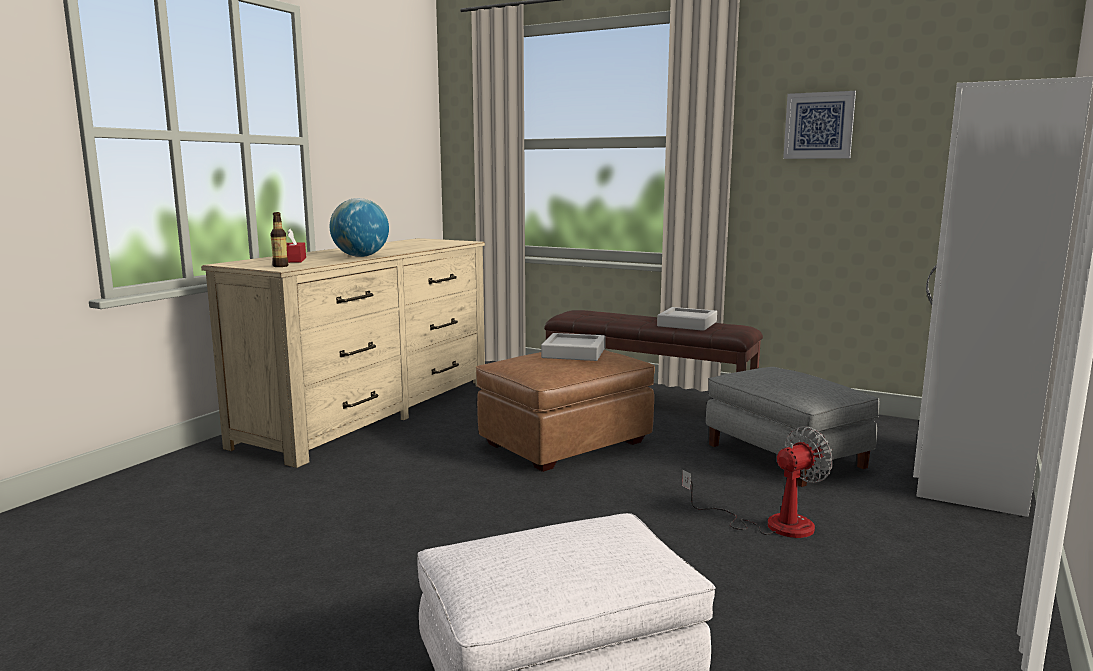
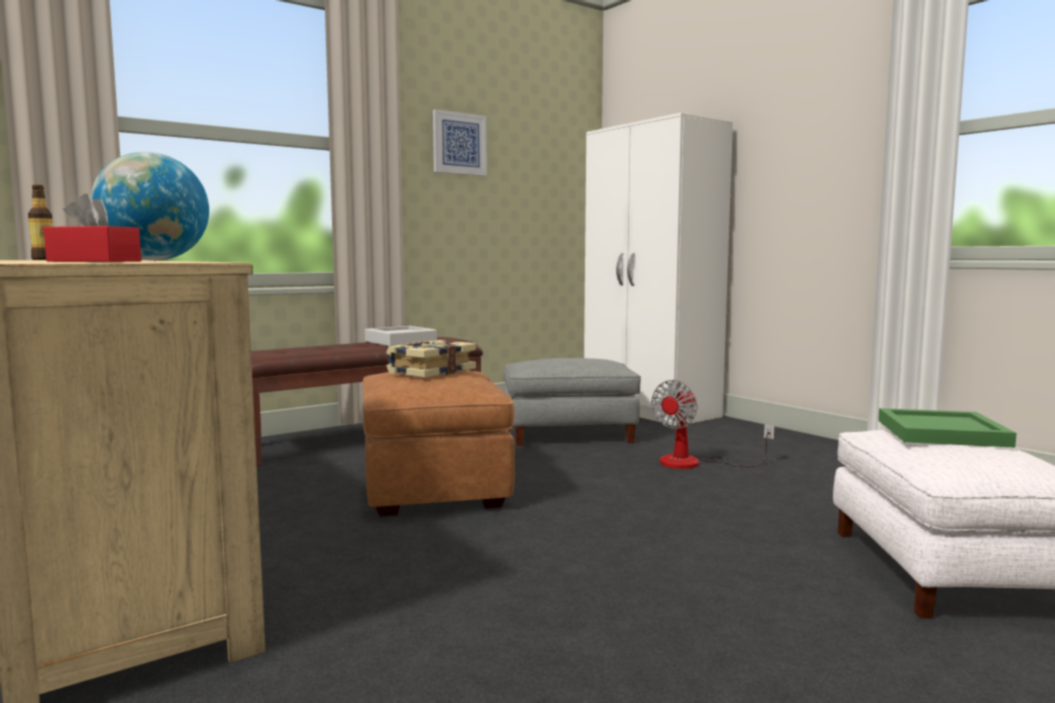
camera: 65 degrees left, 5 degrees down
(280, 266) = (171, 261): bottle -> bottle (43, 259)
(574, 353) = (430, 372): grey tray -> book
(591, 539) = (939, 432): none -> green tray
(772, 524) = (694, 463): fan -> fan turned 135 degrees counterclockwise

